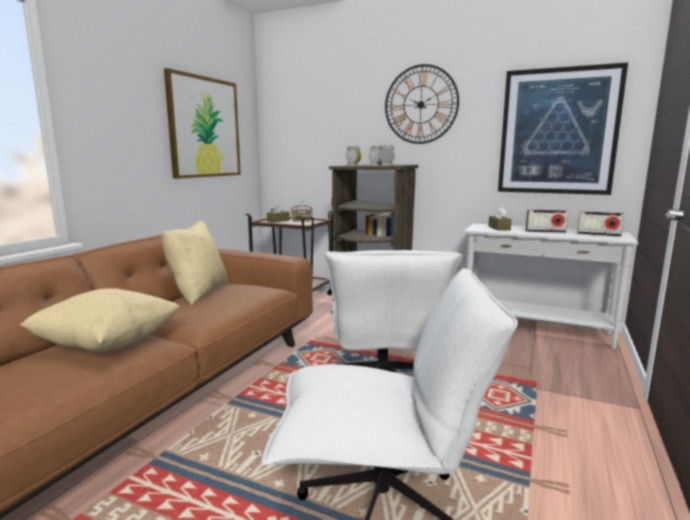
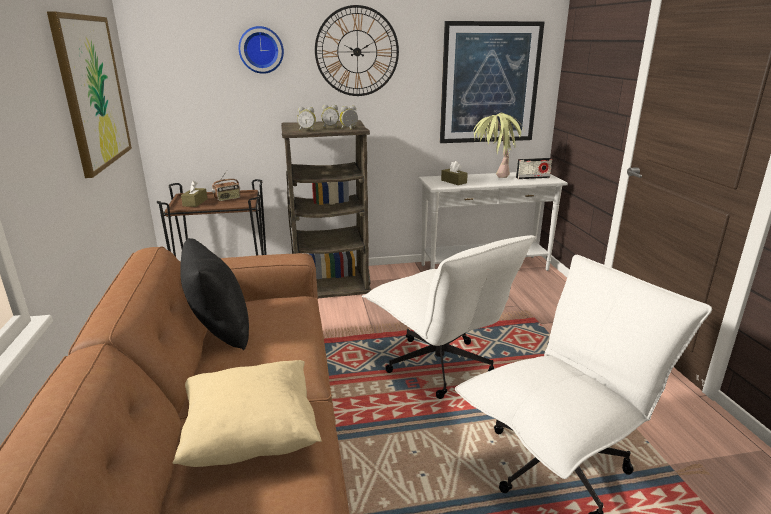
camera: 35 degrees left, 10 degrees up
(198, 293) = (219, 331): beige pillow -> black pillow
(345, 106) = (261, 50): none -> wall clock
(545, 231) = (493, 180): radio -> potted plant

